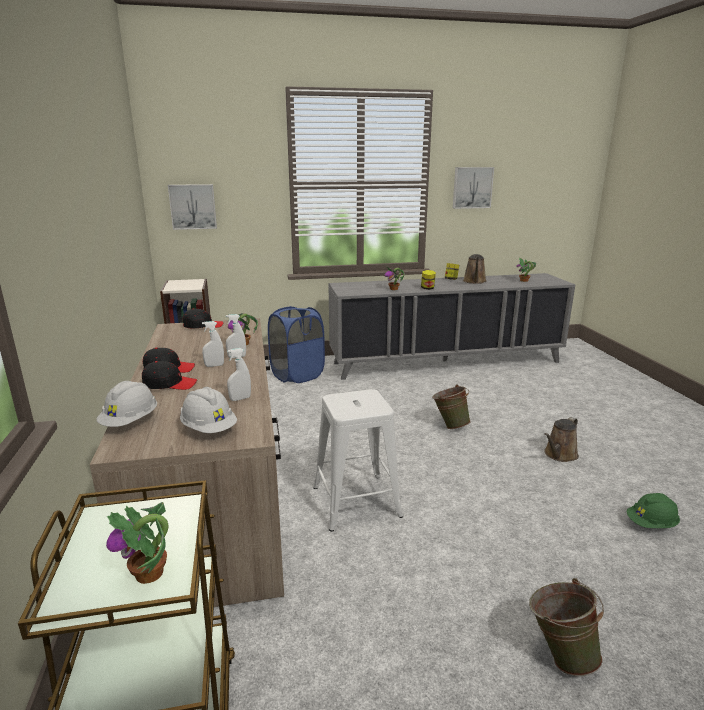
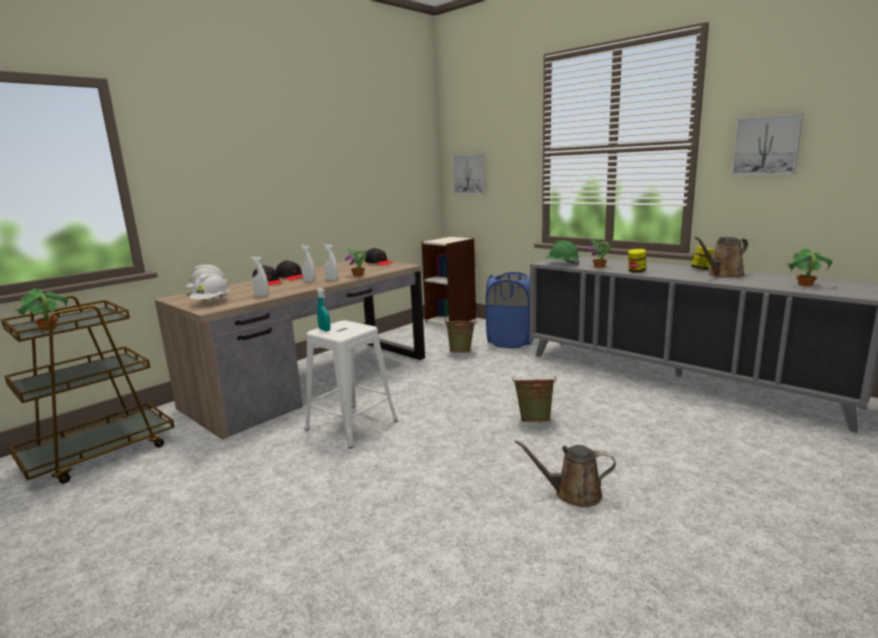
camera: 55 degrees right, 5 degrees down
(347, 410) = (324, 330): none -> turquoise spray bottle
(559, 654) = (223, 569): green bucket -> green bucket (461, 352)
(651, 524) = (497, 593): green hard hat -> green hard hat (562, 264)

